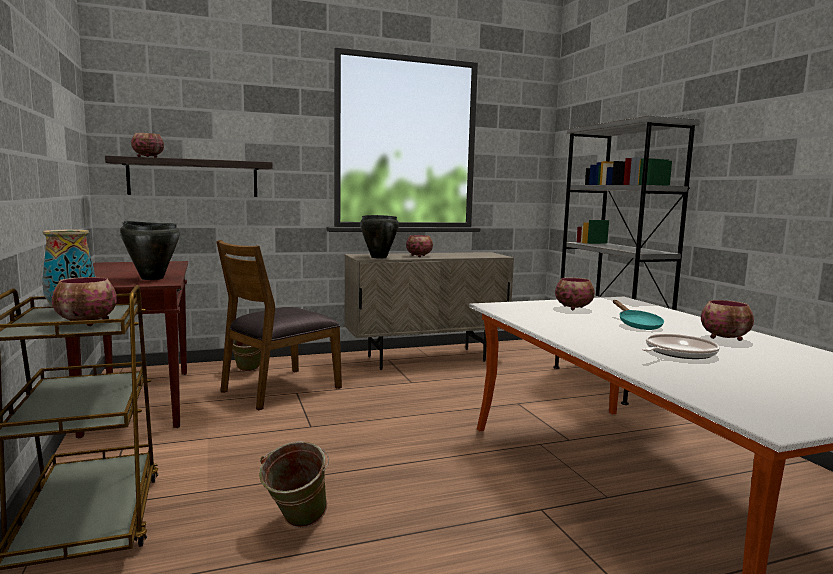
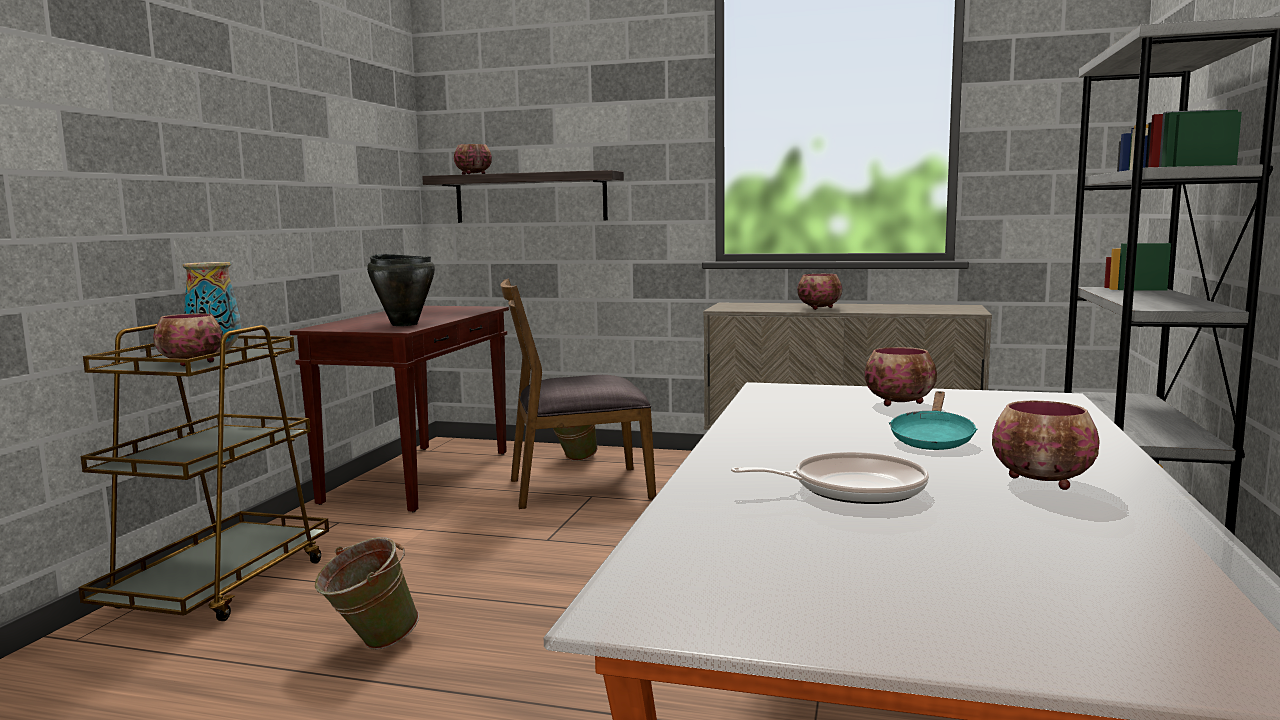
camera: 35 degrees right, 0 degrees up
(378, 257) = (748, 308): black cooking pot -> none

